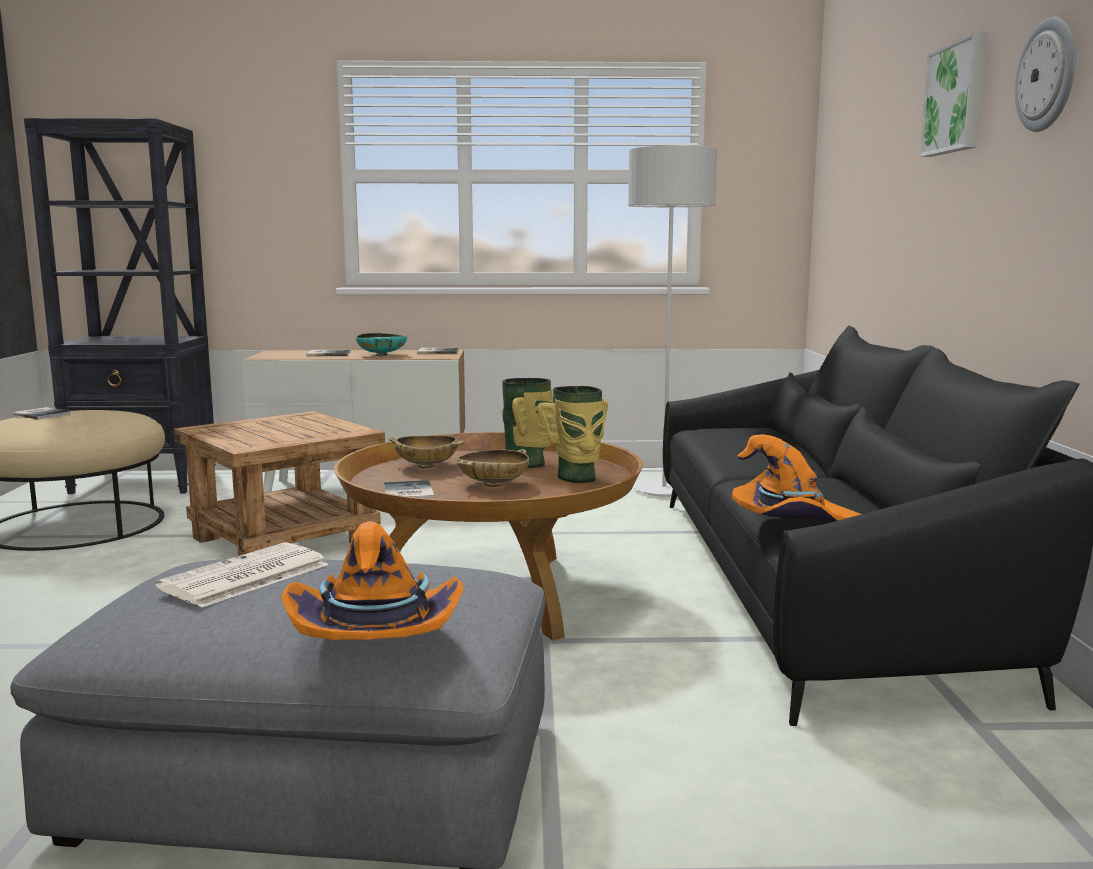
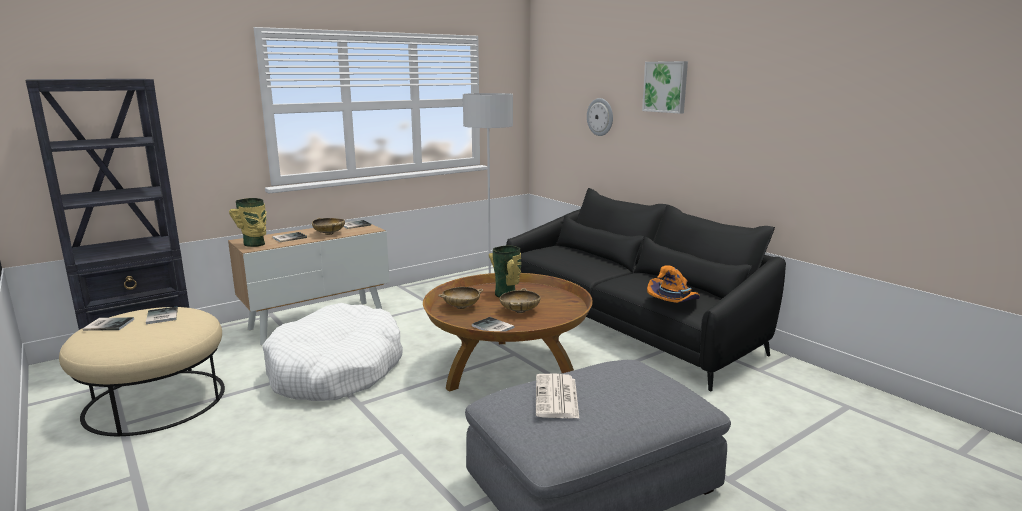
camera: 35 degrees left, 5 degrees up
(95, 415) = (161, 316): none -> book
(285, 540) = (336, 370): brown side table -> white dog bed
(376, 635) = (671, 404): orange hat -> none
(382, 355) = (329, 234): turquoise bowl -> beige bowl
(578, 478) = (548, 298): vase -> vase (255, 244)
(1048, 75) = (733, 92): wall clock -> wall clock (600, 117)

